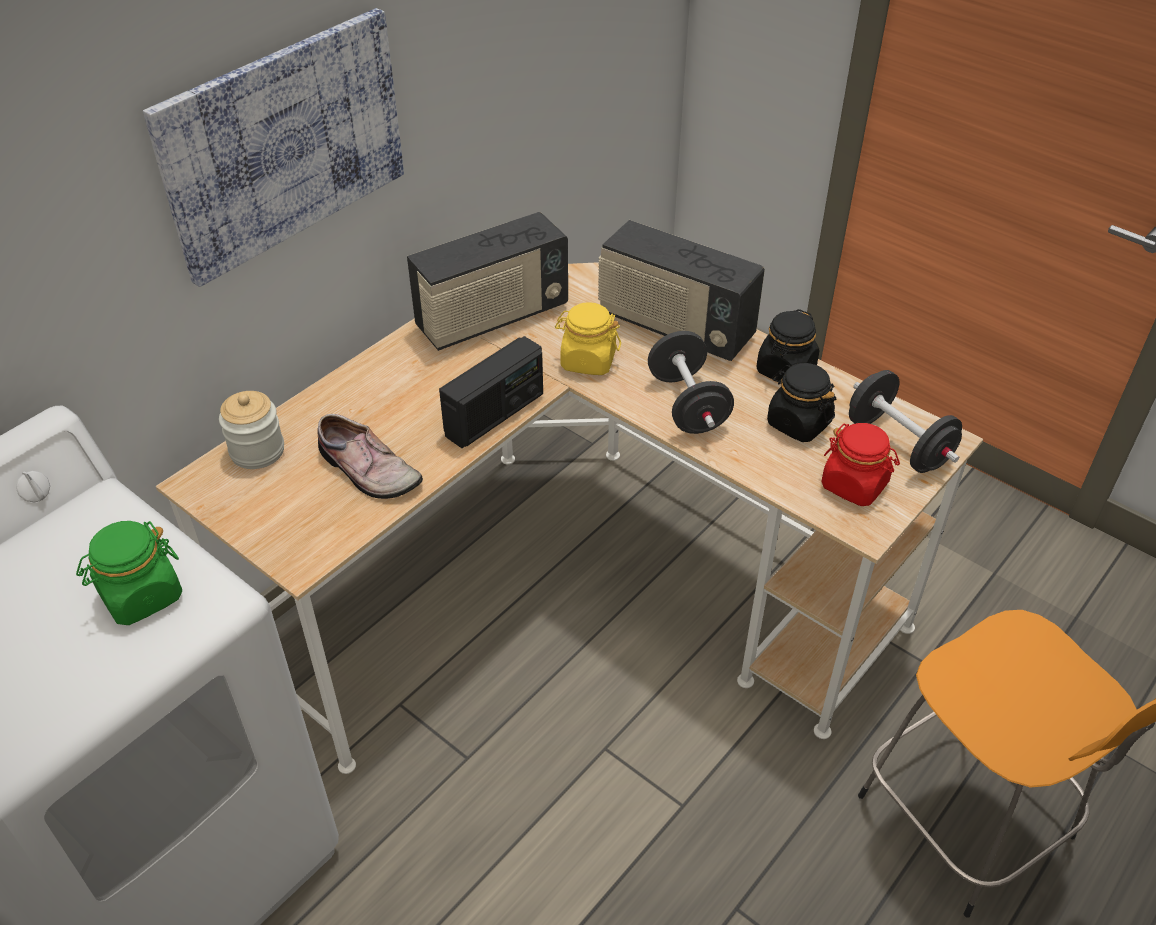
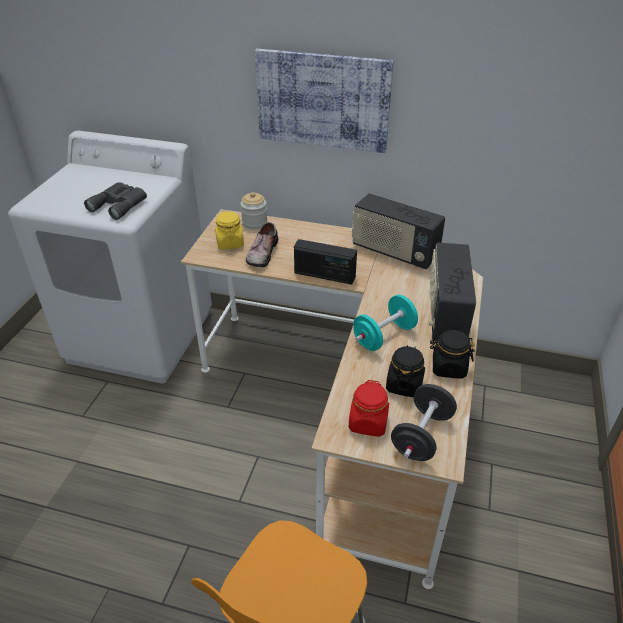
camera: 65 degrees right, 5 degrees down
(141, 596) = (120, 204): green jar -> grey binoculars
(587, 361) = (389, 291): yellow jar -> yellow jar (230, 243)
(687, 404) = (384, 336): black dumbbell -> turquoise dumbbell

